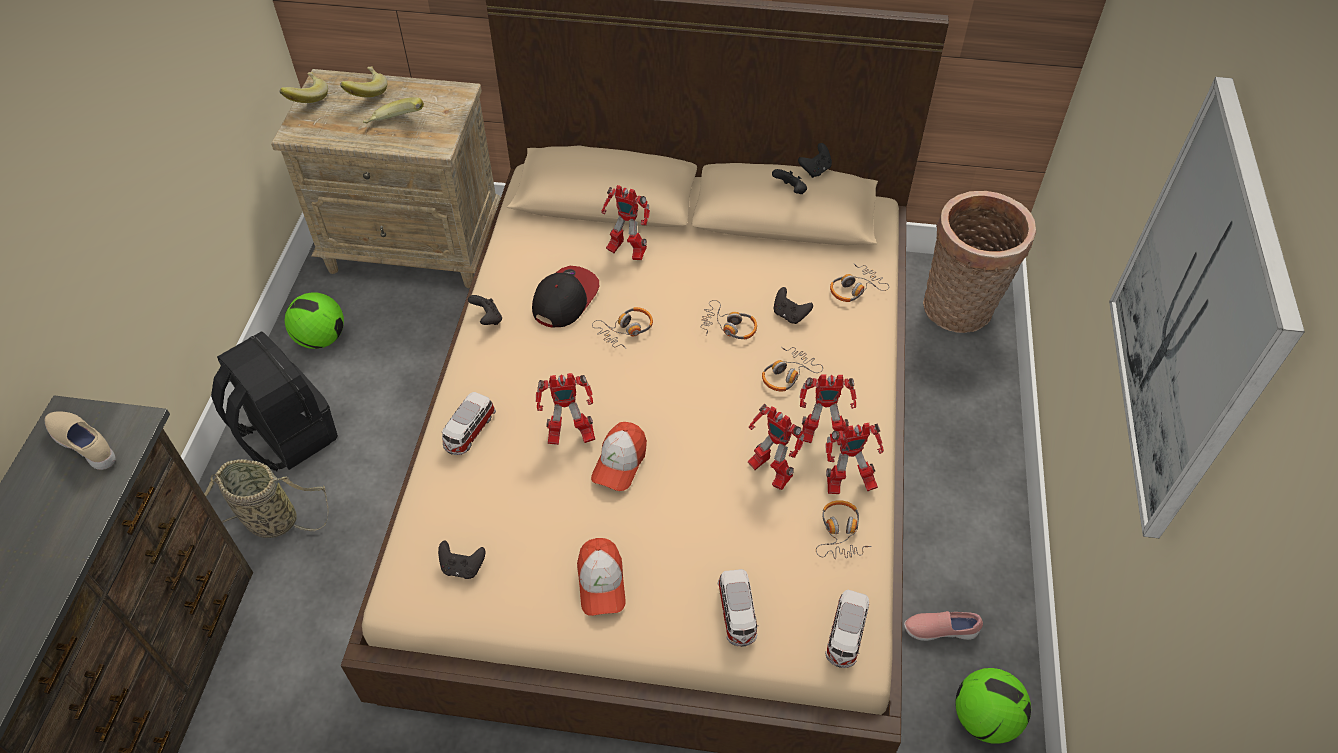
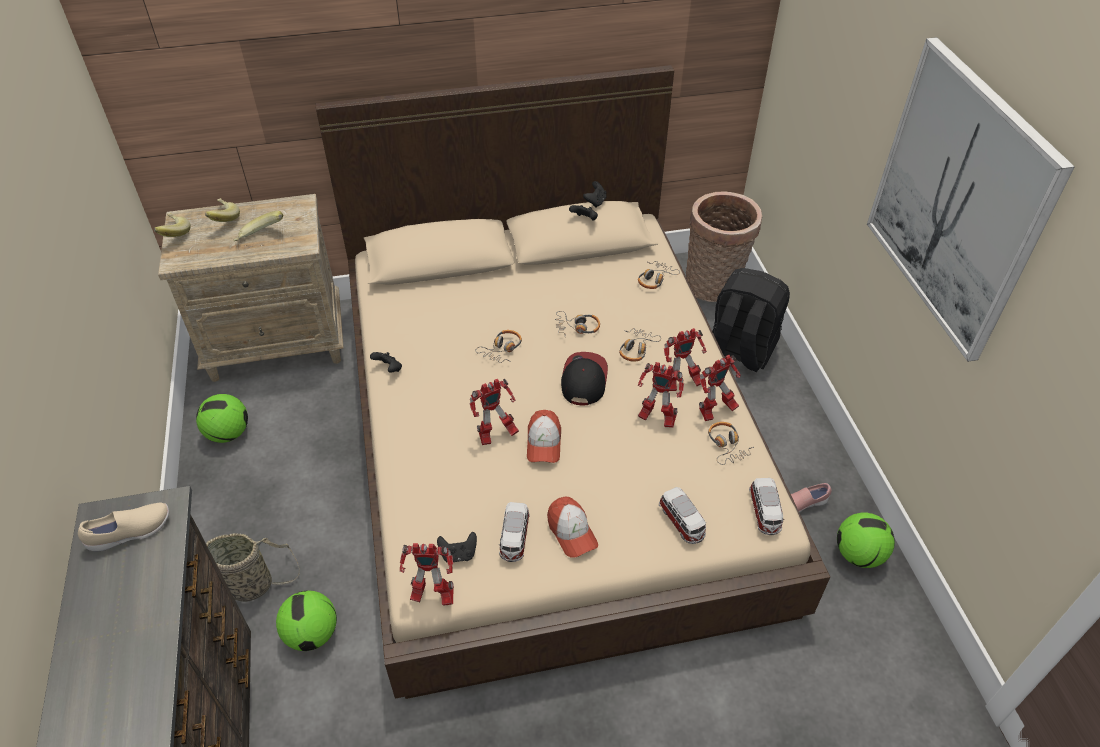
camera: 20 degrees left, 5 degrees down
(86, 445) = (130, 533): beige shoe -> beige shoe turned 135 degrees clockwise
(286, 435) = (231, 516): black backpack -> black backpack (740, 350)
(312, 596) = (312, 633): none -> football
(469, 432) = (414, 454): toy car -> toy car (514, 538)
(565, 299) = (443, 339): cap -> cap (583, 380)
(626, 251) = (474, 294): toy robot -> toy robot (431, 595)
(789, 315) = (617, 308): black game controller -> none

